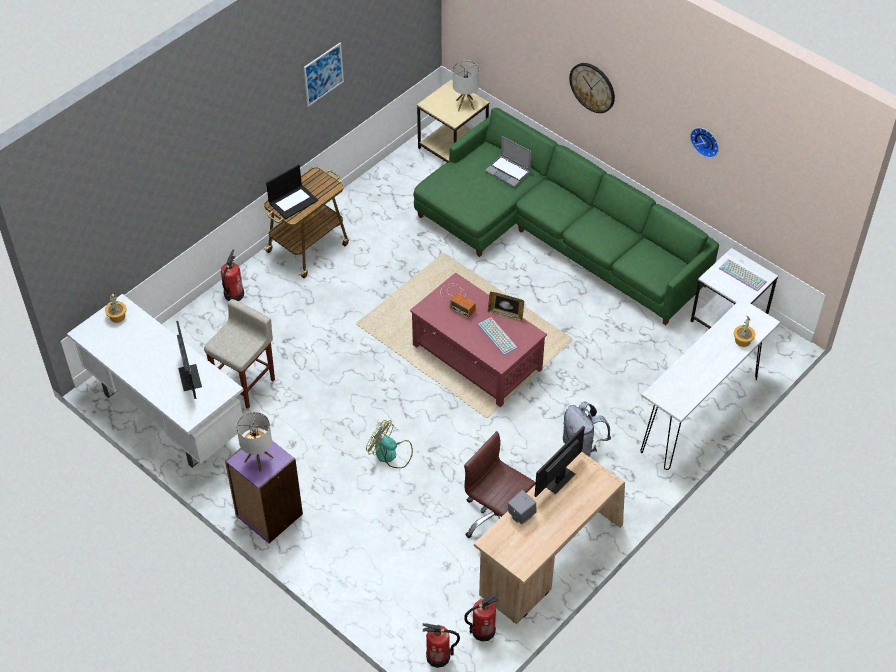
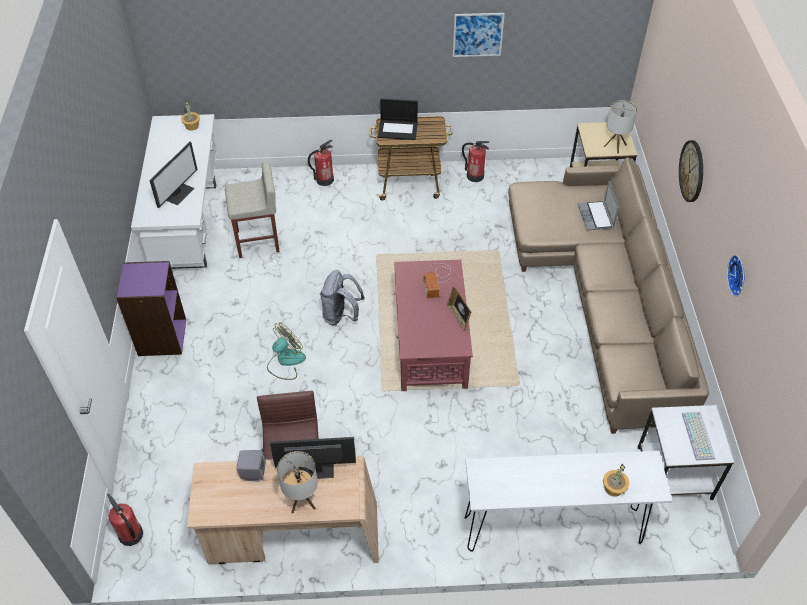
camera: 45 degrees right, 0 degrees up
(258, 459) = (142, 278): table lamp -> table lamp (302, 500)
(391, 454) = (285, 361): fan -> fan turned 60 degrees clockwise
(483, 631) = (181, 545): fire extinguisher -> fire extinguisher (474, 175)
(498, 336) = (432, 329): keyboard -> none
(555, 234) = (602, 297): green sofa -> beige sofa
(582, 446) = (425, 472): grey backpack -> grey backpack (341, 315)

